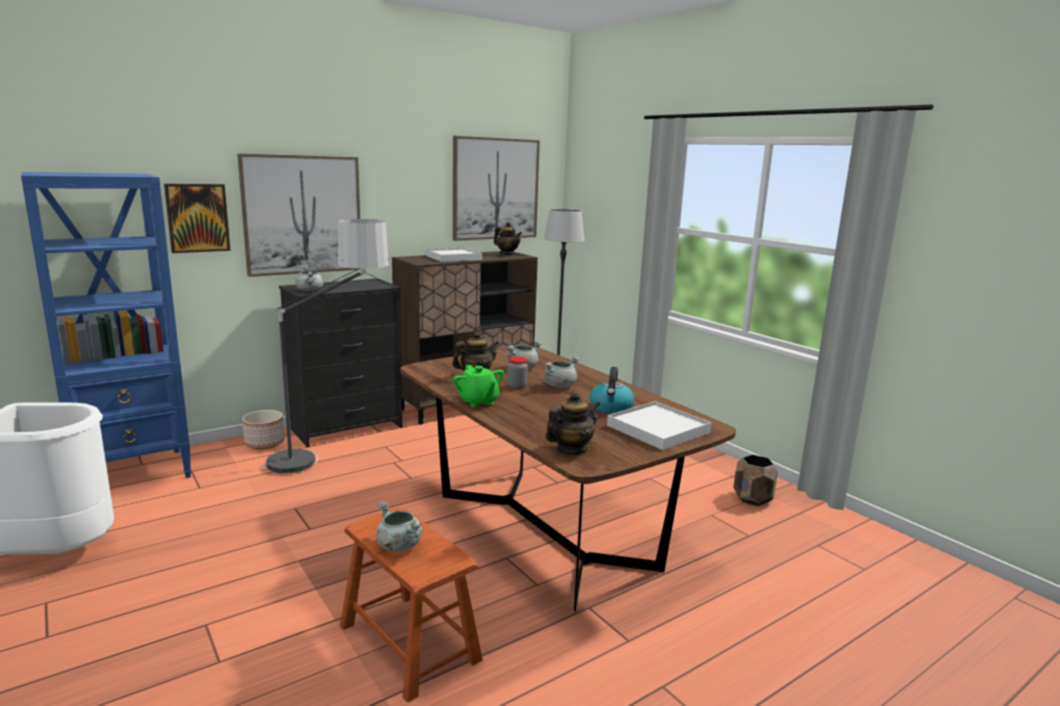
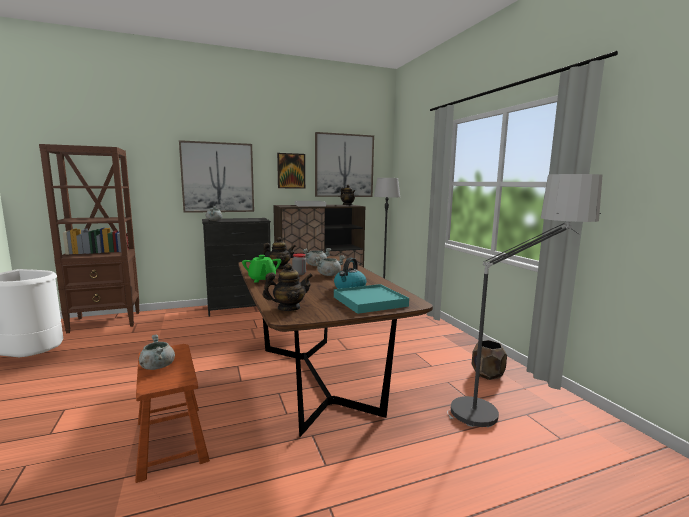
camera: 15 degrees right, 5 degrees down
(133, 473) = (106, 322): blue bookcase -> brown bookcase
(197, 218) = (155, 177): picture -> picture (291, 171)
(265, 443) = (187, 312): planter -> none
(330, 459) = (216, 323): floor lamp -> floor lamp (507, 411)
(658, 429) = (370, 301): white tray -> turquoise tray

